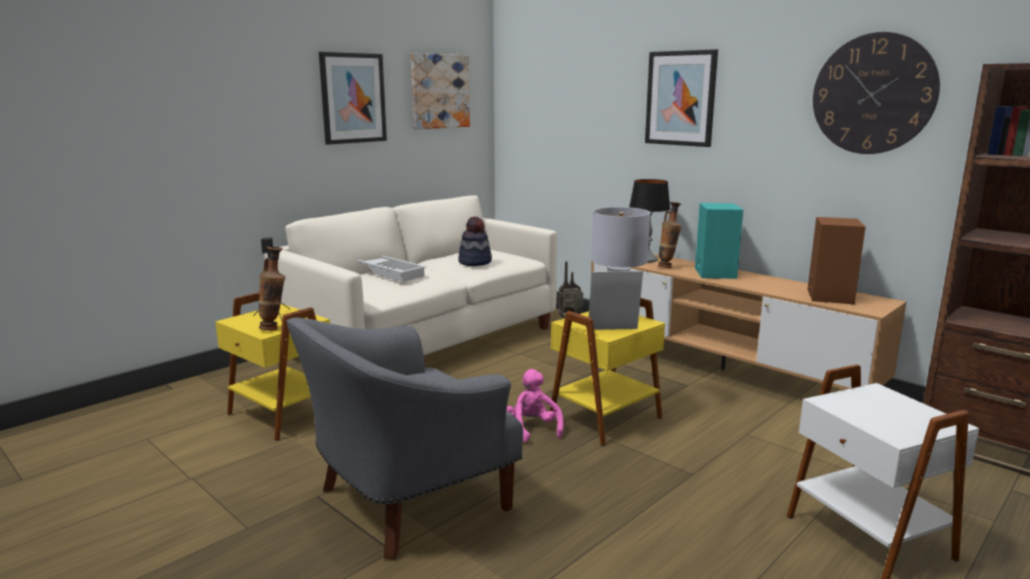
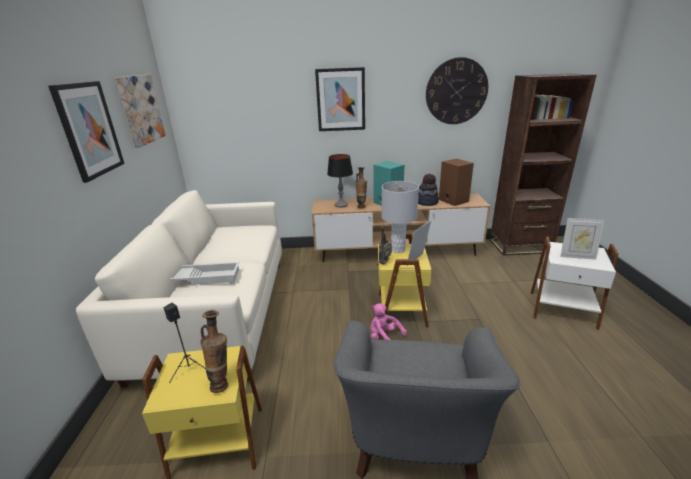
camera: 45 degrees left, 10 degrees up
(475, 262) = (244, 242): hat -> hat (426, 202)
(878, 412) = (577, 256): none -> picture frame

